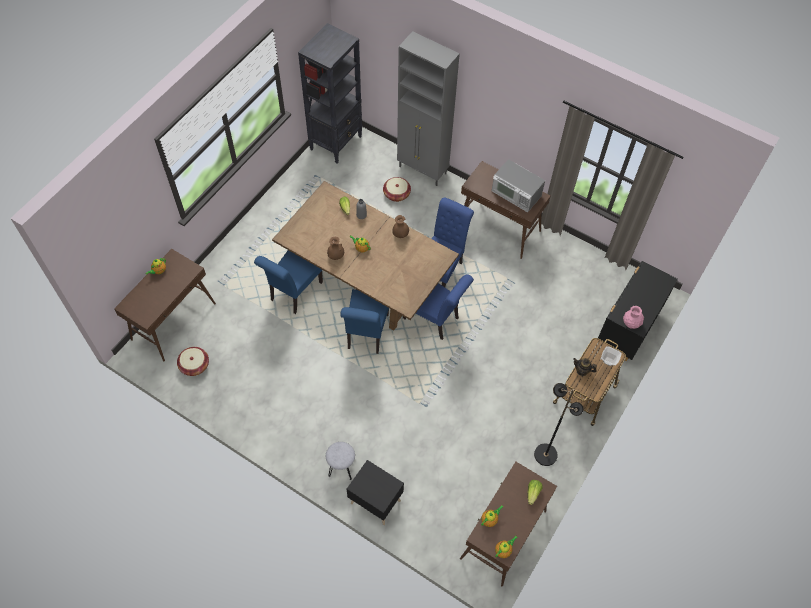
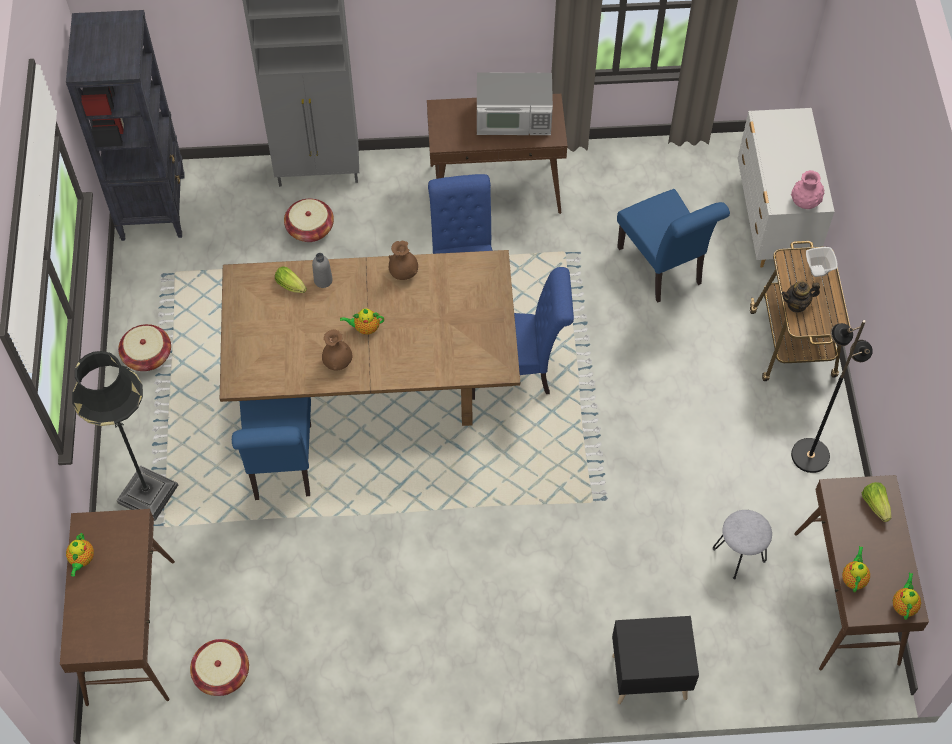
camera: 35 degrees left, 0 degrees up
(229, 267) = (148, 494): none -> black floor lamp
(279, 207) = (147, 356): none -> basket
(342, 467) = (563, 664): grey stool -> grey stool (739, 555)
(366, 334) = (439, 456): blue chair -> blue chair (663, 269)
(627, 329) = (773, 223): black dresser -> white dresser

